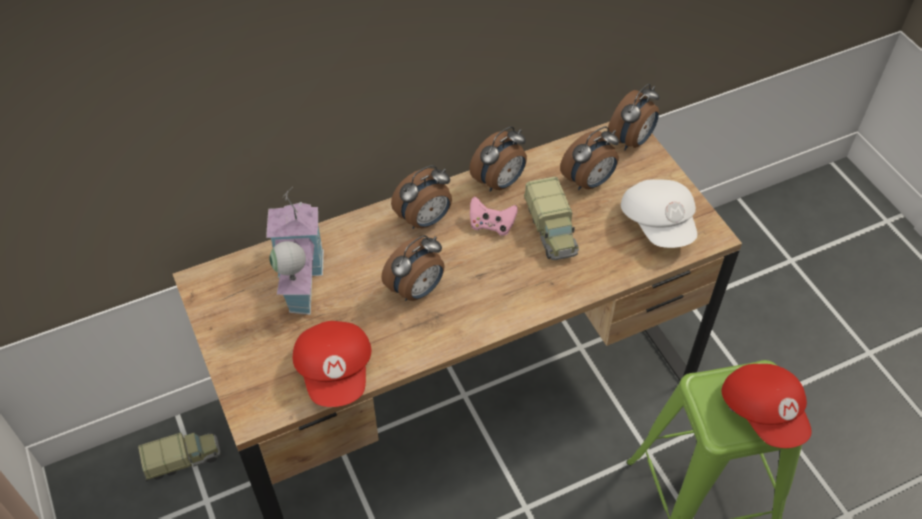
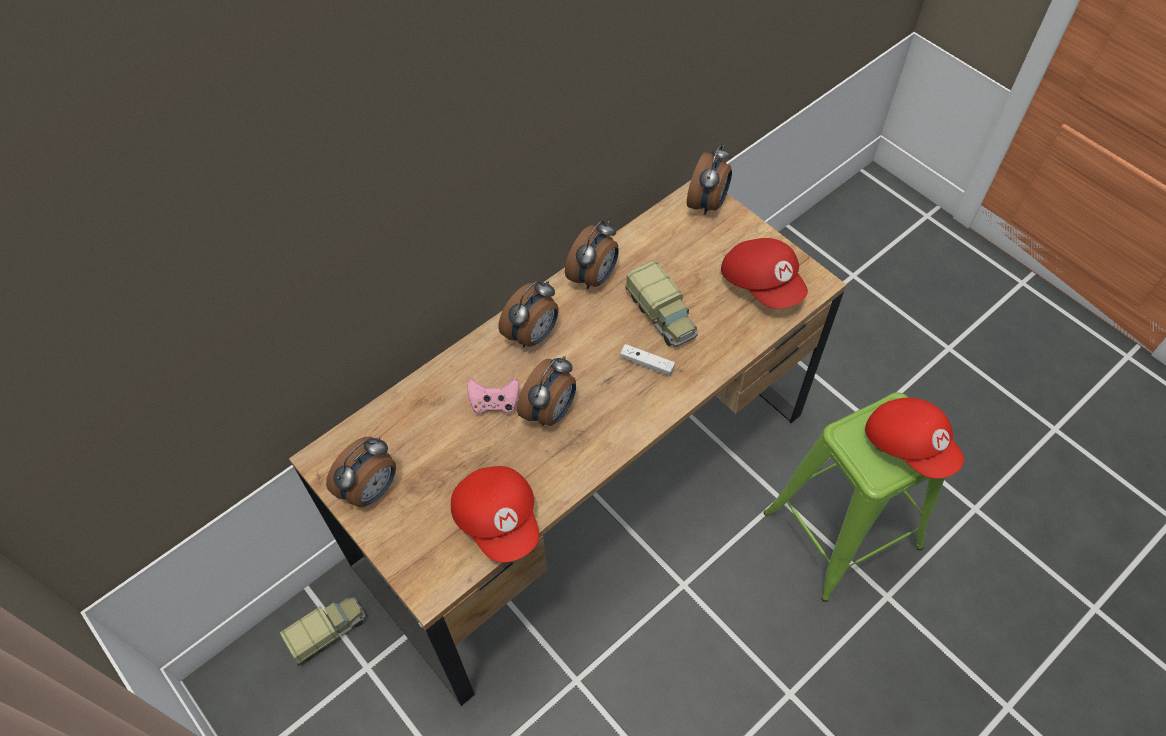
camera: 15 degrees left, 5 degrees up
(299, 279) = (426, 430): toy house -> none
(491, 225) = (601, 324): pink game controller -> pink game controller (494, 404)
(521, 269) = (647, 363): none -> white game controller
(589, 182) = (681, 256): alarm clock -> alarm clock (371, 490)
(659, 224) = (762, 283): white cap -> red cap

